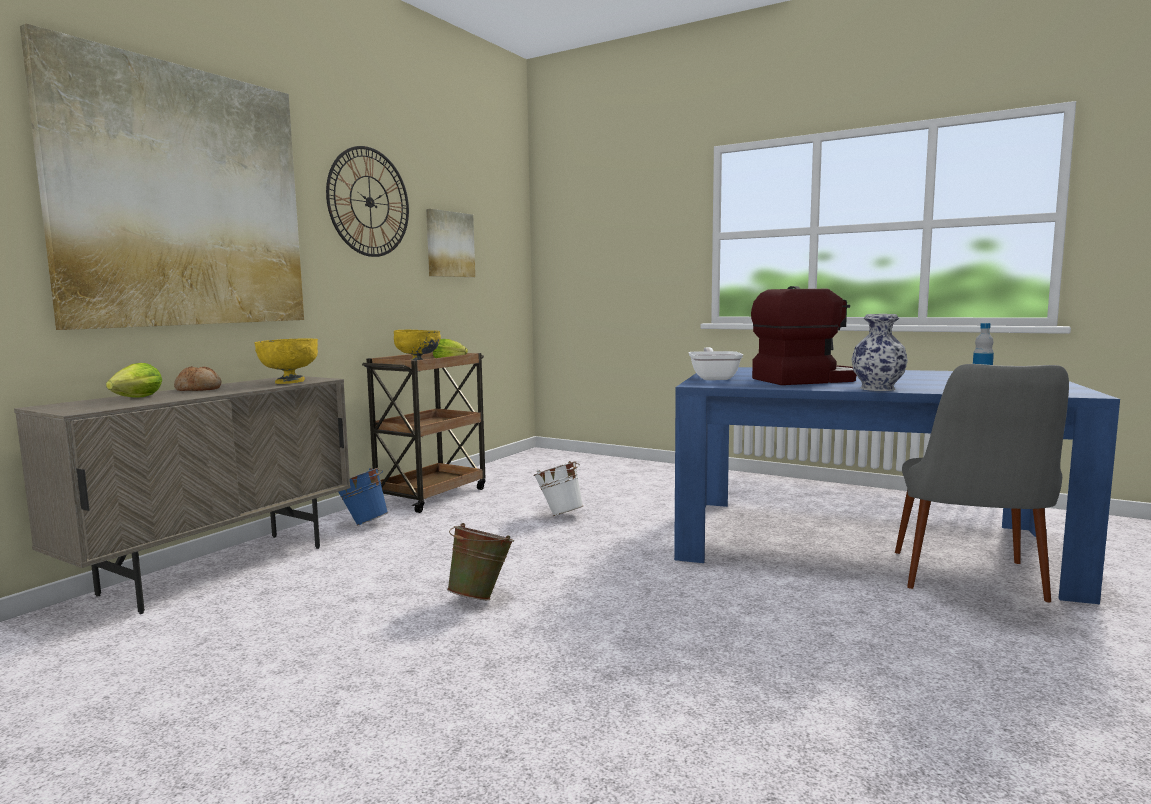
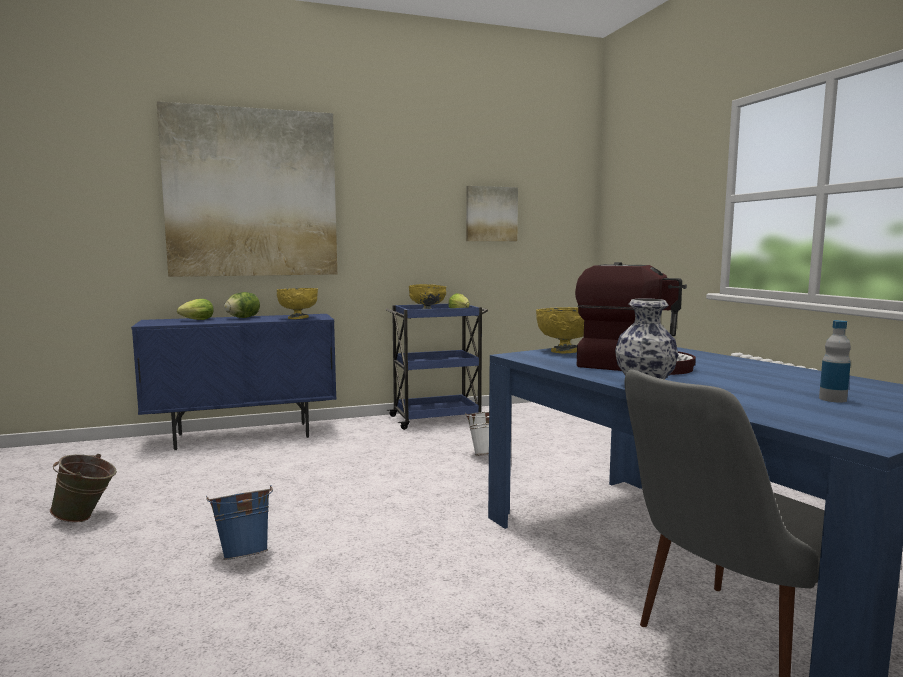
camera: 40 degrees right, 0 degrees up
(199, 389) = (243, 318): bread -> lettuce
(217, 569) = (244, 436): beige cabinet -> blue cabinet
(363, 523) = (359, 428): blue bucket -> blue bucket (244, 554)
(369, 202) = (407, 185): wall clock -> none
(431, 495) = (436, 419): brown cart -> blue cart
(482, 597) = (317, 497): green bucket -> green bucket (86, 518)
(714, 378) = (564, 351): frying pan -> yellow bowl

